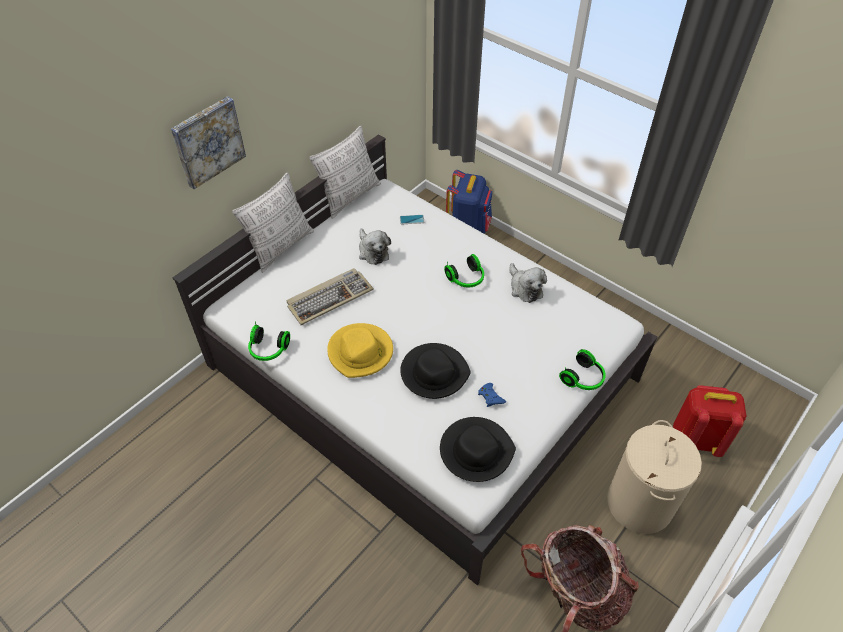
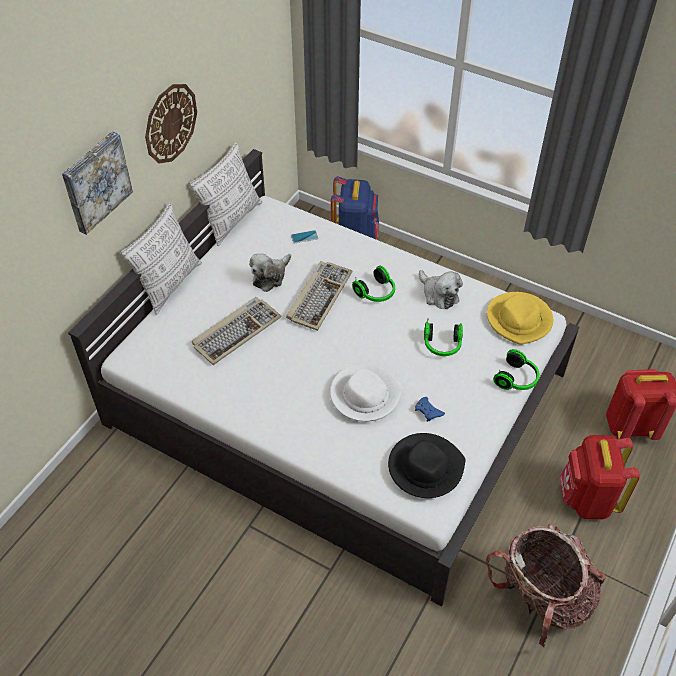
camera: 10 degrees left, 0 degrees up
(268, 350) = (184, 396): headphones -> headphones (442, 346)
(291, 97) = (170, 123): none -> wall clock
(361, 352) = (283, 385): yellow hat -> yellow hat (519, 320)
(372, 251) = (270, 276): plush toy -> plush toy turned 75 degrees clockwise
(412, 275) = (319, 296): none -> keyboard
(434, 373) = (365, 395): black hat -> white hat
(639, 503) = (587, 499): beige laundry basket -> red backpack

